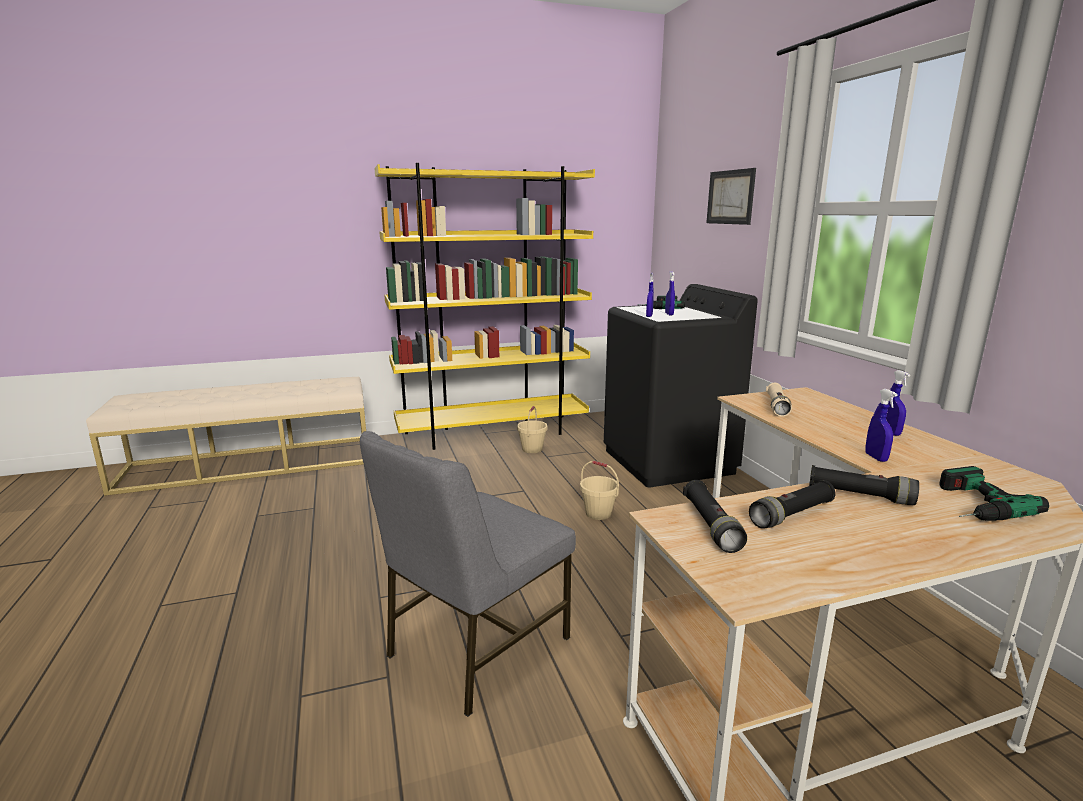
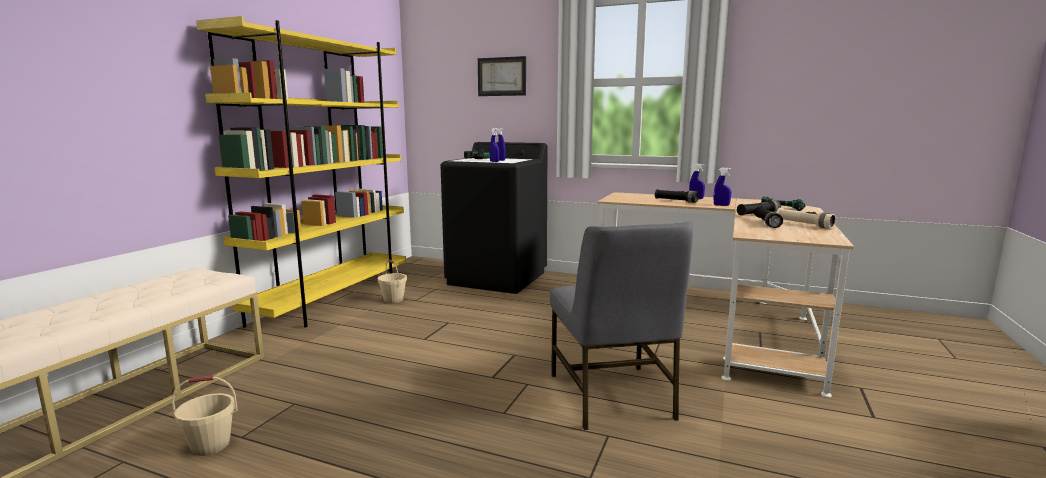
camera: 50 degrees left, 5 degrees down
(598, 513) = (521, 314): beige bucket -> beige bucket (211, 445)
(711, 526) = (764, 232): black flashlight -> black flashlight (675, 201)
(777, 407) = (633, 199): beige flashlight -> beige flashlight (803, 224)

